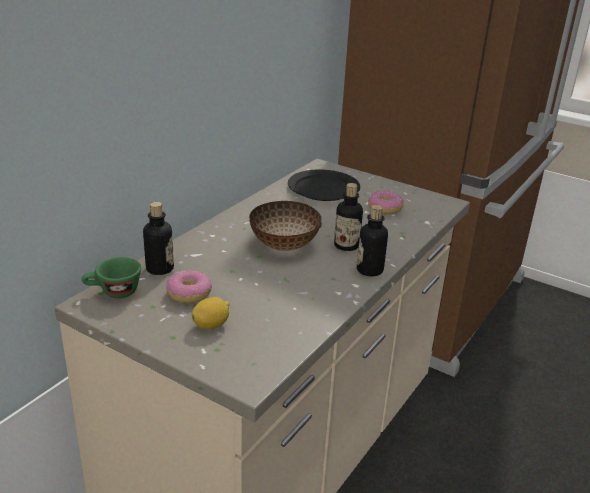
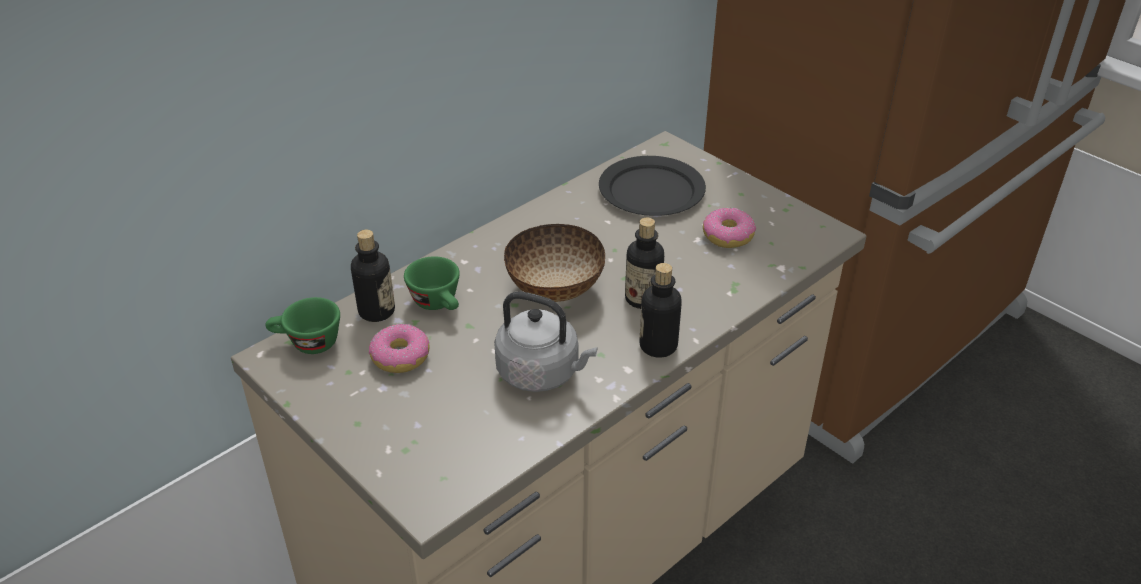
camera: 15 degrees right, 10 degrees up
(205, 260) = (439, 304): none -> green cup
(211, 325) = (411, 411): lemon -> none
(297, 293) = (542, 373): none -> grey kettle

